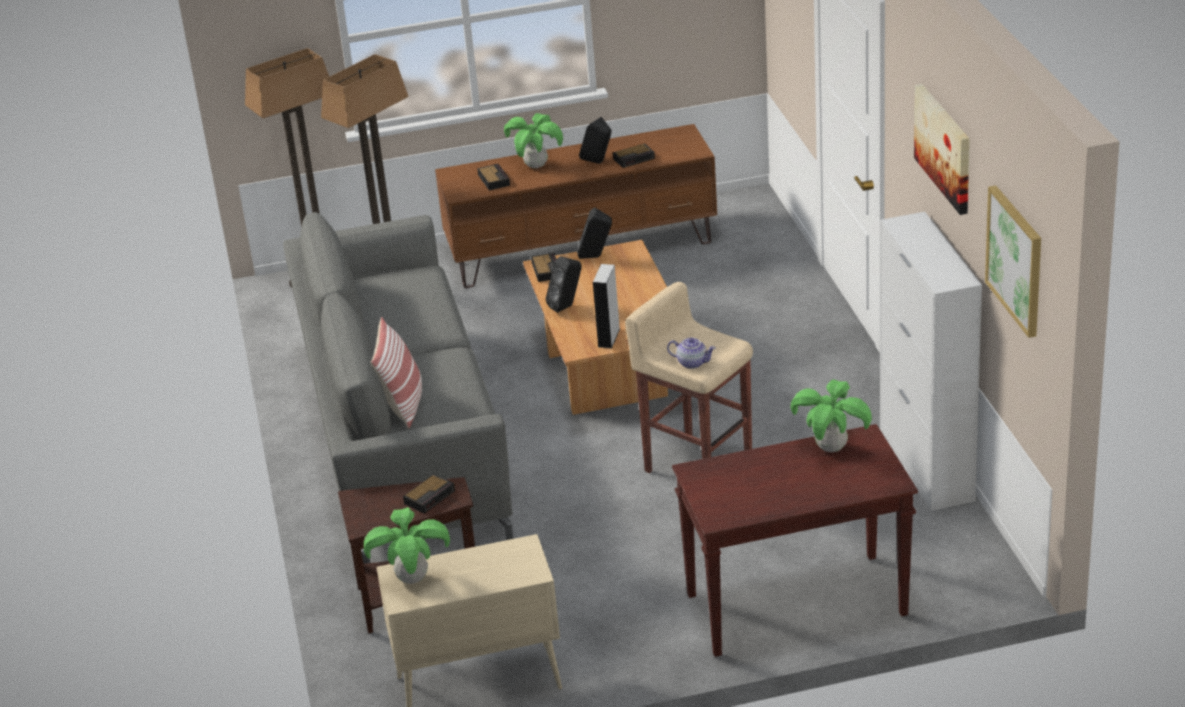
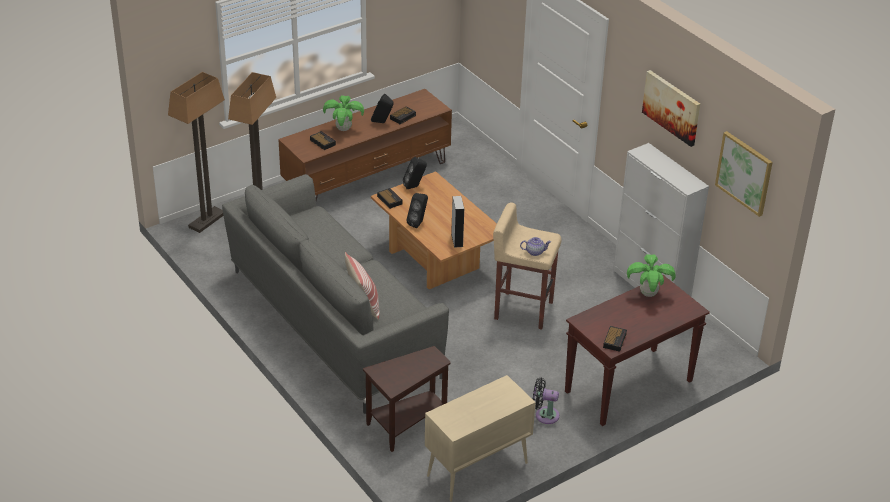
camera: 25 degrees left, 5 degrees up
(413, 579) = (452, 416): potted plant -> none
(430, 496) = (422, 362): alarm clock -> alarm clock (614, 340)
(634, 623) = (544, 415): none -> black fan

